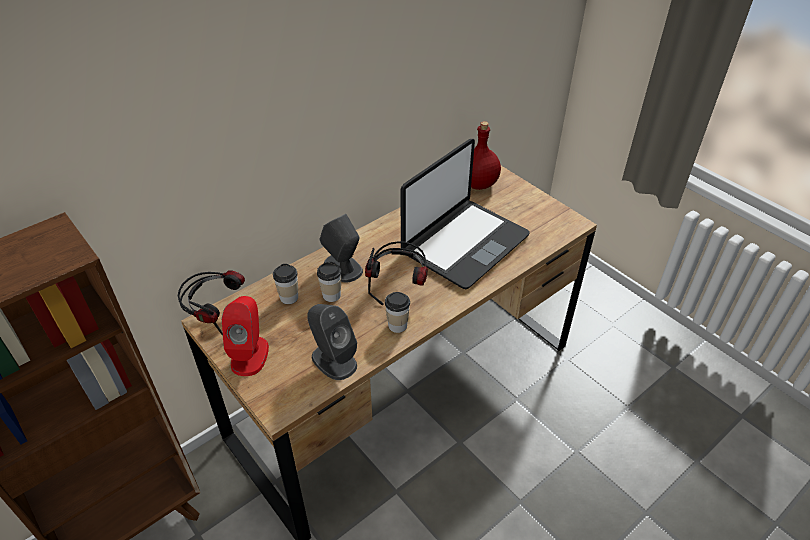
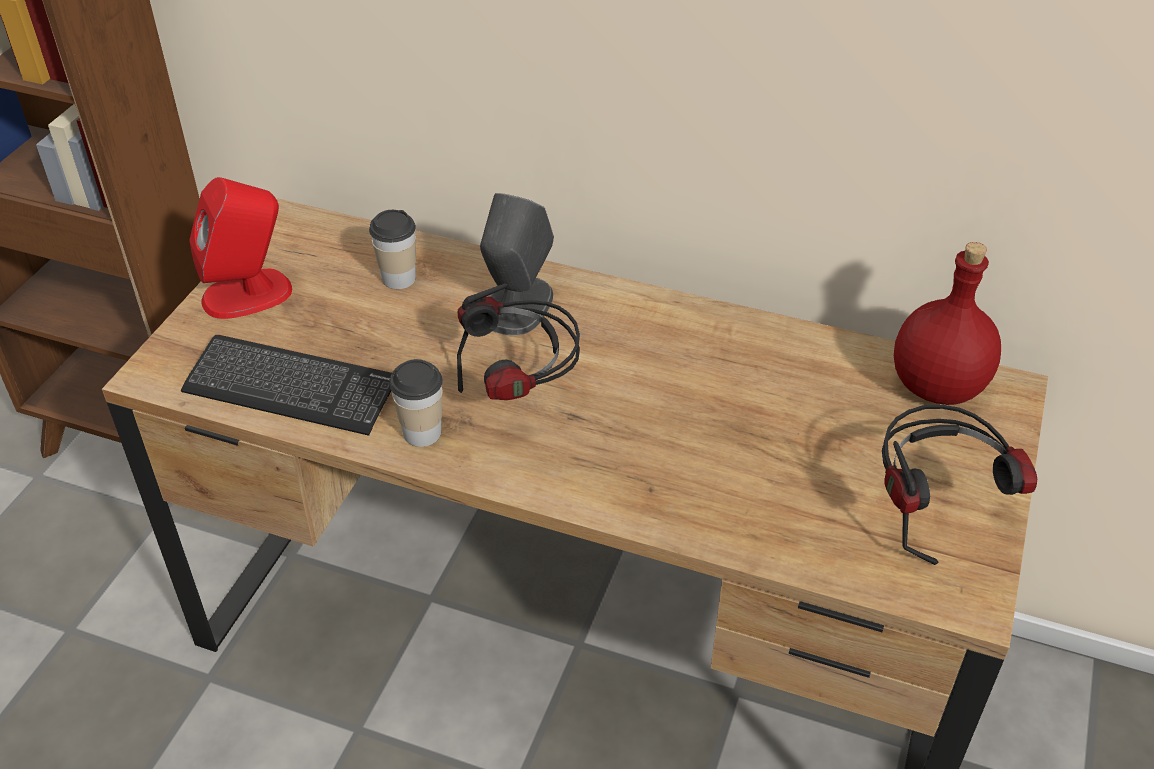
camera: 60 degrees right, 0 degrees up
(216, 317) = (304, 227): headphones -> headphones (933, 512)
(331, 295) = (438, 322): cup -> none
(333, 360) = (290, 388): grey speaker -> keyboard
(464, 243) = (722, 436): laptop -> none

